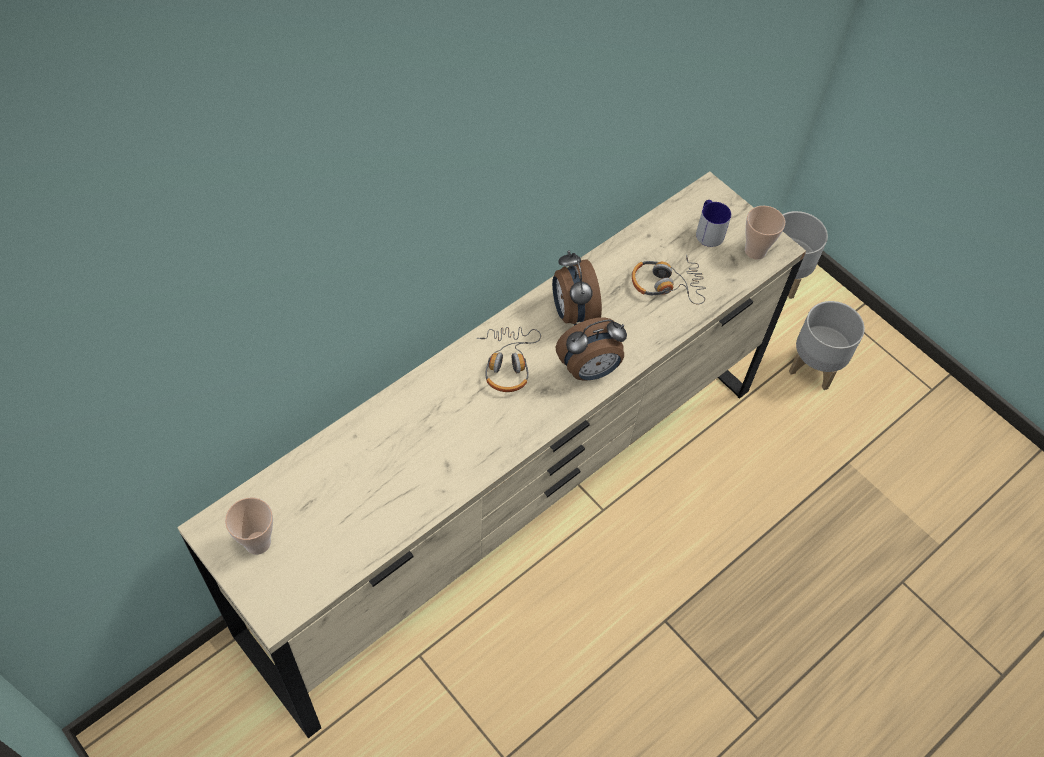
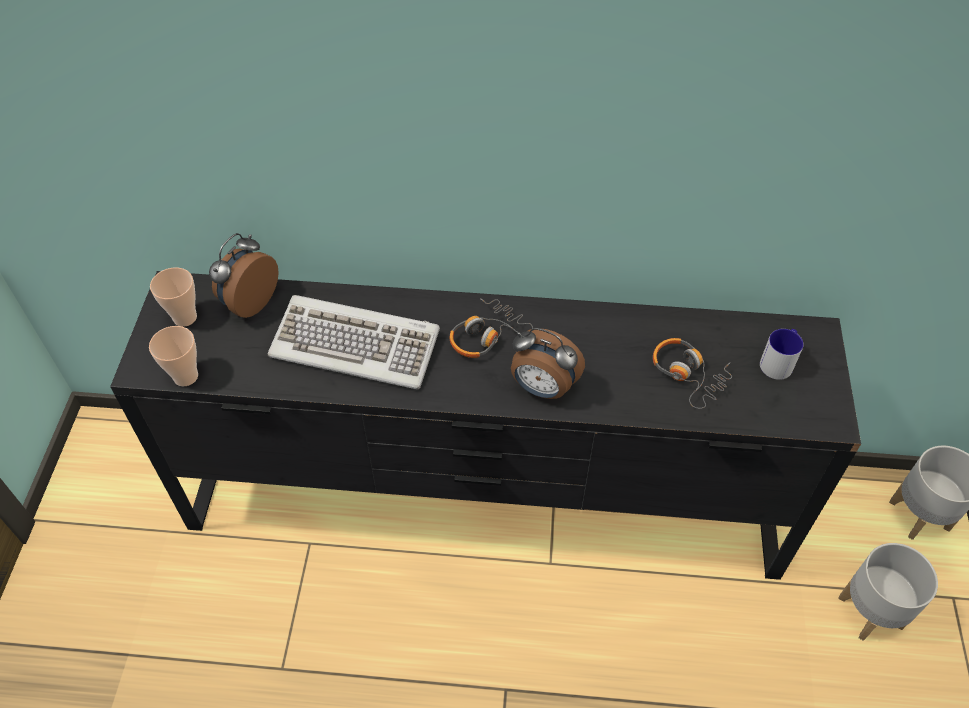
camera: 50 degrees right, 5 degrees down
(423, 448) = (356, 344): none -> keyboard
(510, 506) = (484, 499): beige dresser -> black dresser
(572, 313) = (580, 338): alarm clock -> alarm clock (249, 302)
(755, 251) = (806, 408): cup -> cup (185, 376)

